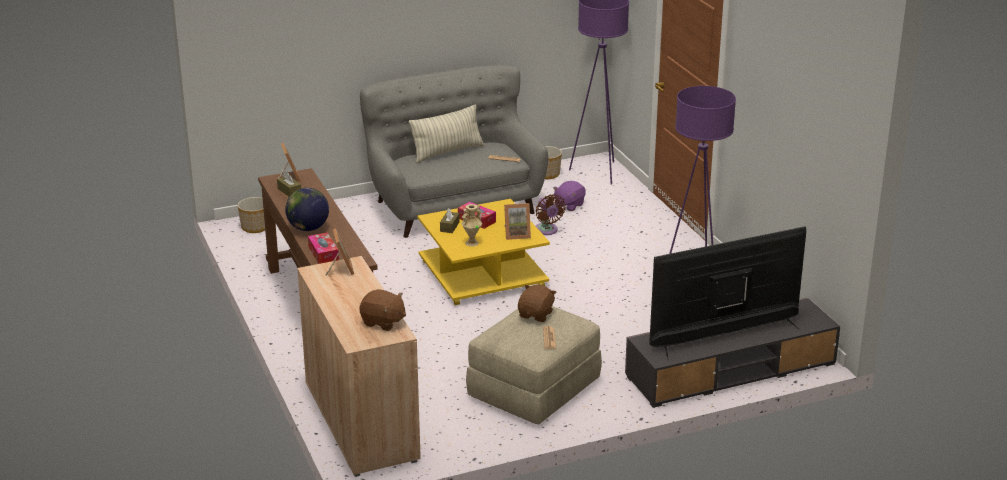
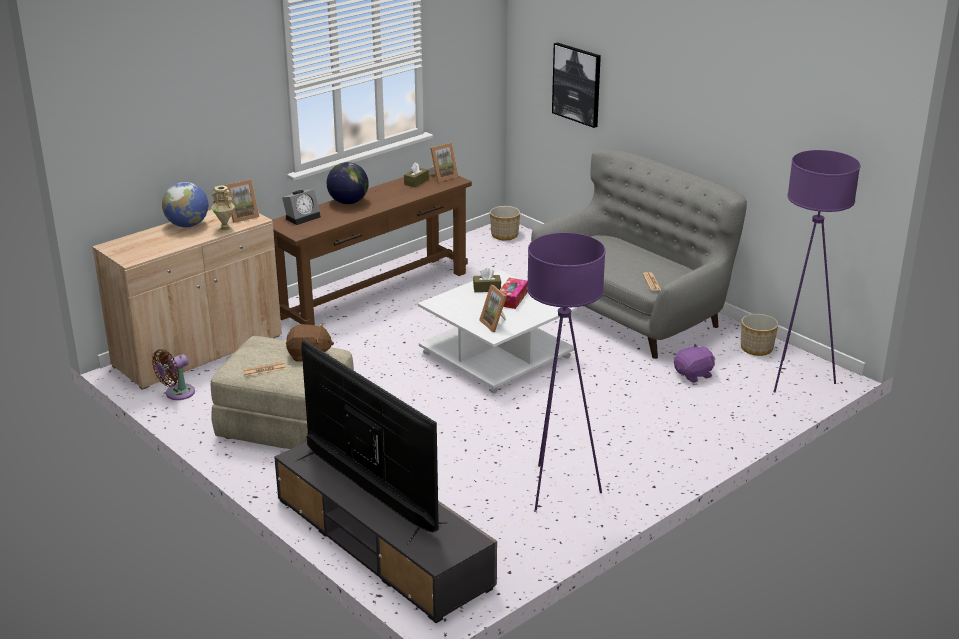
camera: 70 degrees right, 0 degrees up
(300, 48) = (577, 84): none -> picture
(323, 254) = (303, 217): tissue box -> alarm clock
(337, 298) = (187, 225): none -> globe
(383, 322) = (150, 250): brown plush toy -> none
(447, 152) = (642, 253): pillow -> none
(471, 243) = (460, 305): beige vase -> beige vase (225, 229)
(483, 274) = (498, 356): yellow coffee table -> white coffee table
(546, 231) = (620, 373): brown fan -> brown fan (177, 394)
(569, 205) = (694, 375): purple plush toy -> purple plush toy turned 135 degrees clockwise

